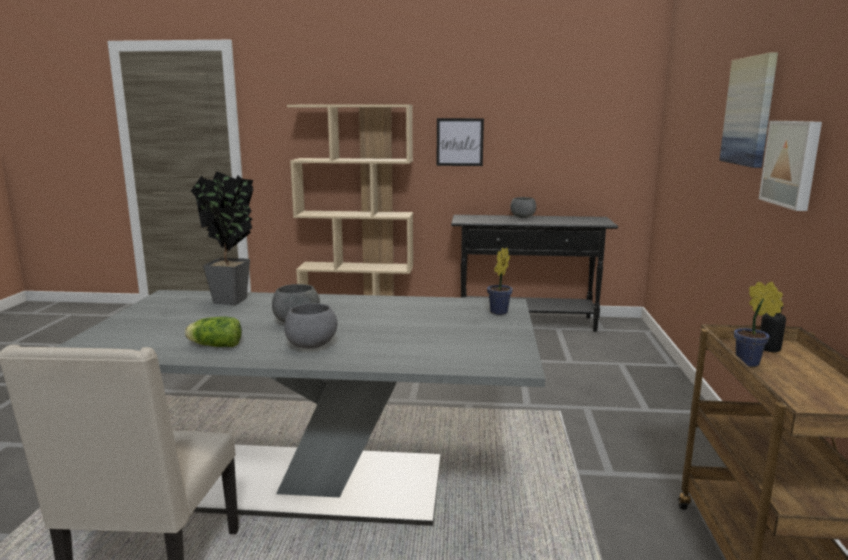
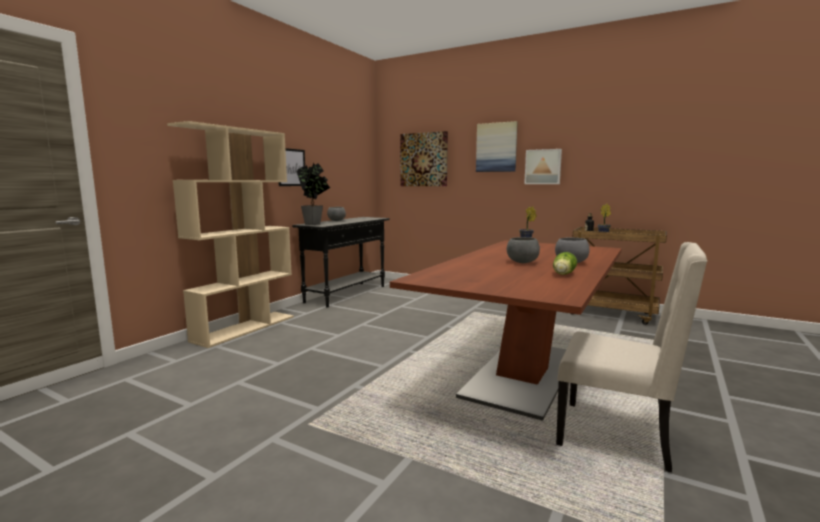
camera: 65 degrees left, 5 degrees down
(233, 302) = (458, 269): potted plant -> potted plant (315, 224)
(321, 484) = (523, 374): grey dining table -> brown dining table
(689, 129) = (424, 159): none -> picture

